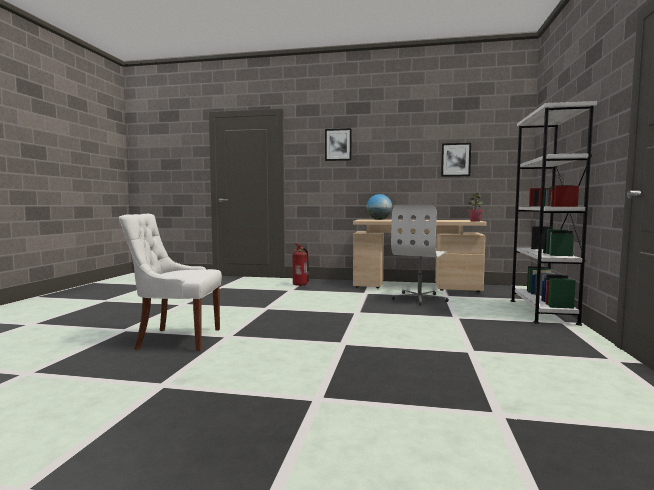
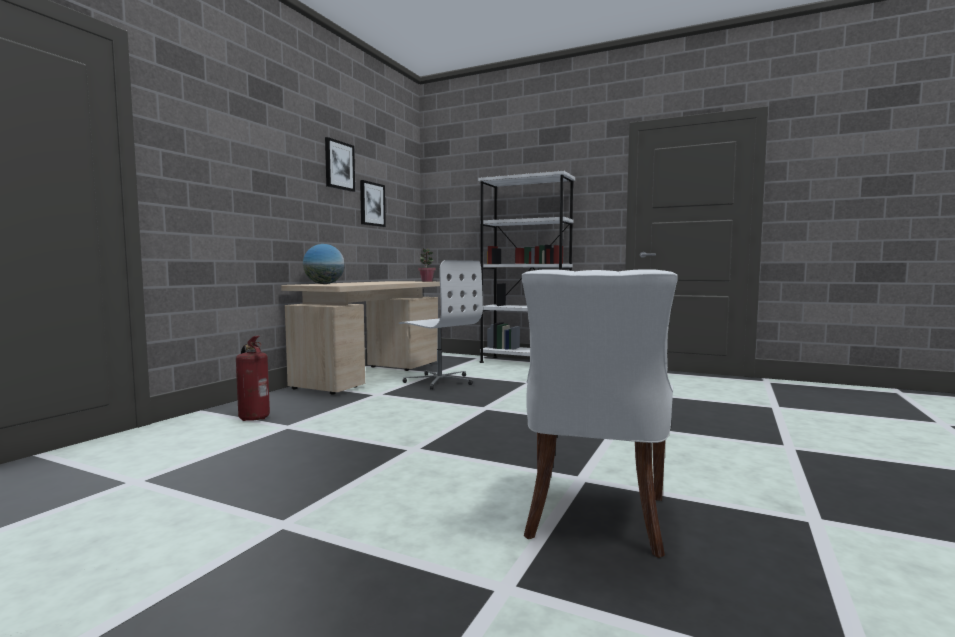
camera: 75 degrees left, 0 degrees up
(338, 145) = (242, 148): picture -> picture (339, 165)

